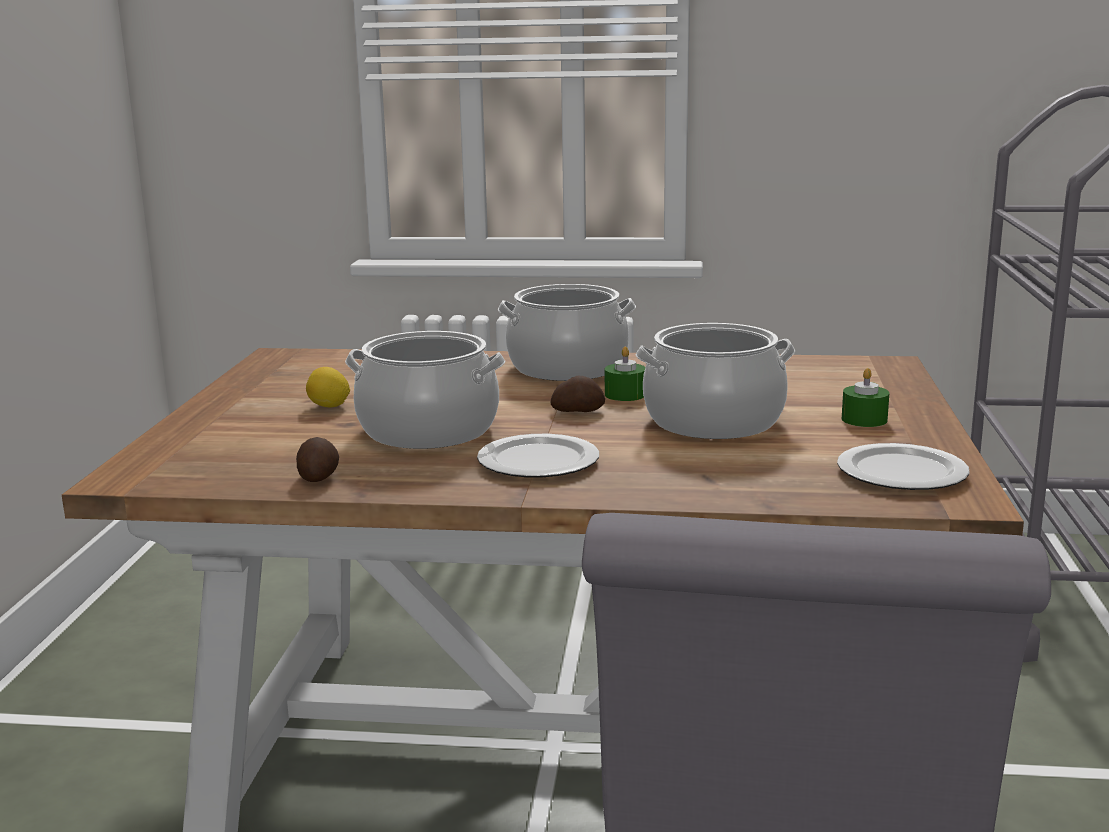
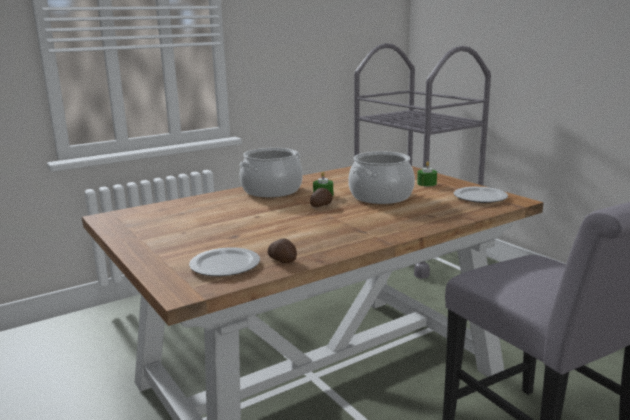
camera: 40 degrees left, 0 degrees up
(329, 406) = (203, 232): lemon -> none
(429, 430) = (279, 228): cooking pot -> none
(538, 461) = (357, 227): plate -> plate (224, 264)

